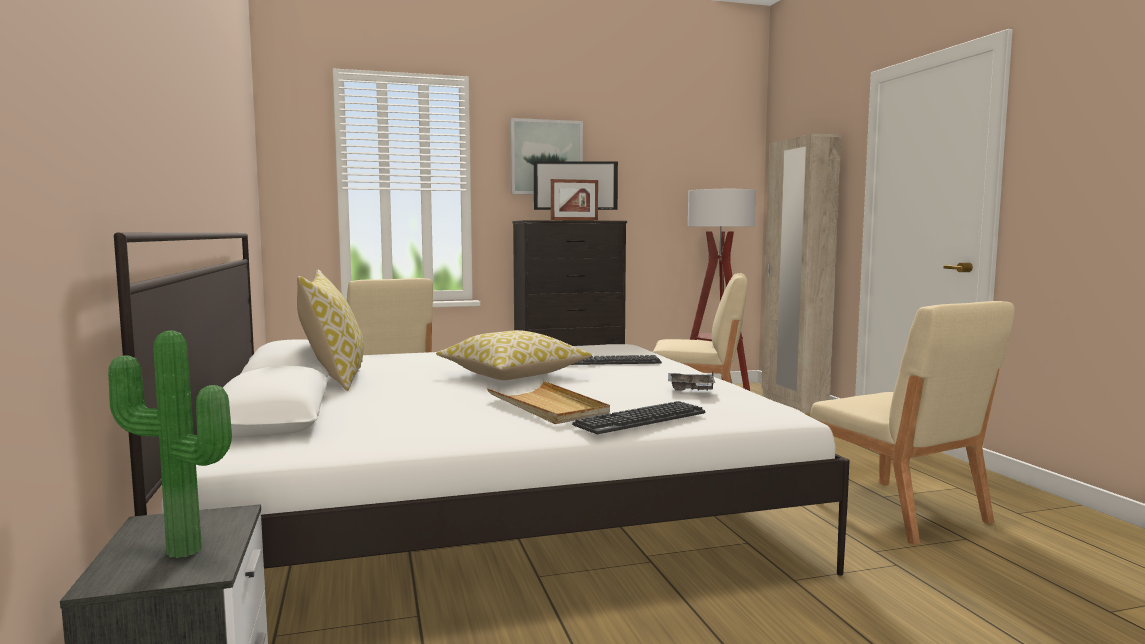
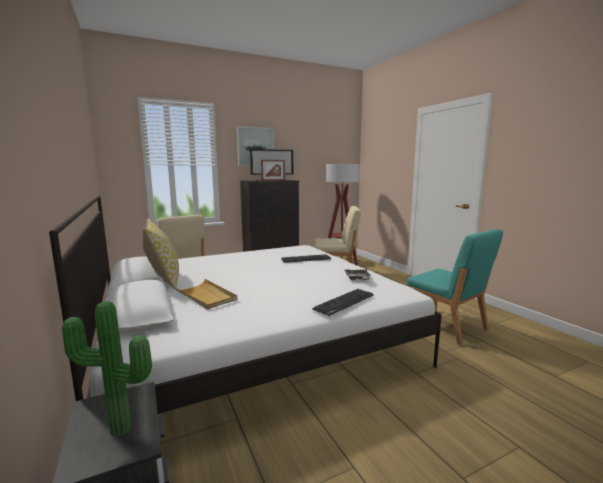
camera: 10 degrees left, 5 degrees up
(513, 375) = (260, 271): pillow -> none
(548, 407) = (291, 295): beige tray -> beige tray (205, 296)
(793, 403) = (377, 266): beige wardrobe -> none
(899, 511) = (446, 326): beige chair -> turquoise chair

